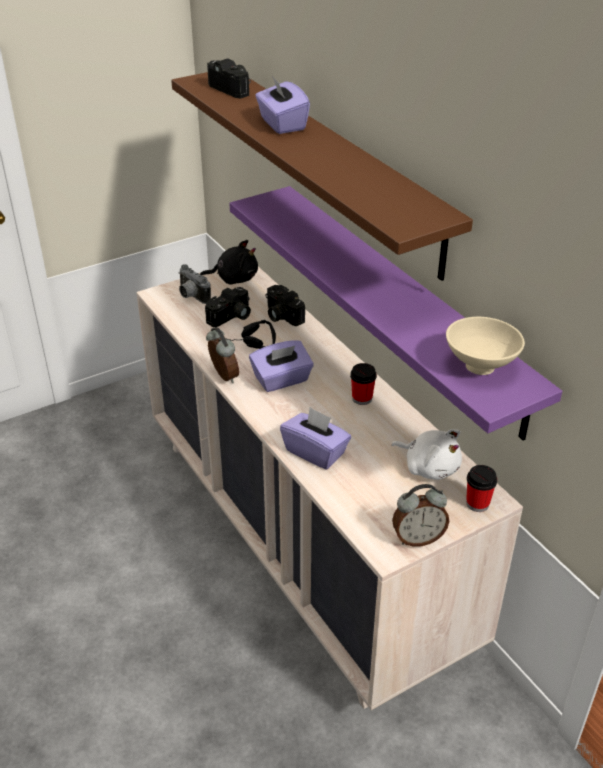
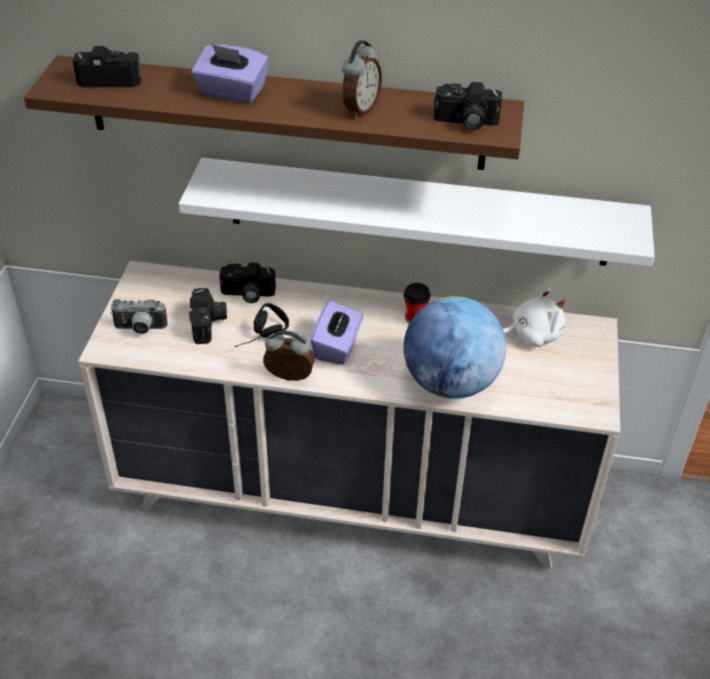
camera: 50 degrees left, 5 degrees up
(234, 278) = (151, 288): black plush toy -> none
(315, 452) = (450, 382): purple tissue box -> globe
(394, 209) = (465, 122): none -> camera
(401, 303) = (418, 212): purple shelf -> white shelf
(418, 538) = (599, 388): alarm clock -> alarm clock (360, 109)
(477, 503) = (593, 337): cup -> none
(479, 365) = (585, 220): beige bowl -> none

